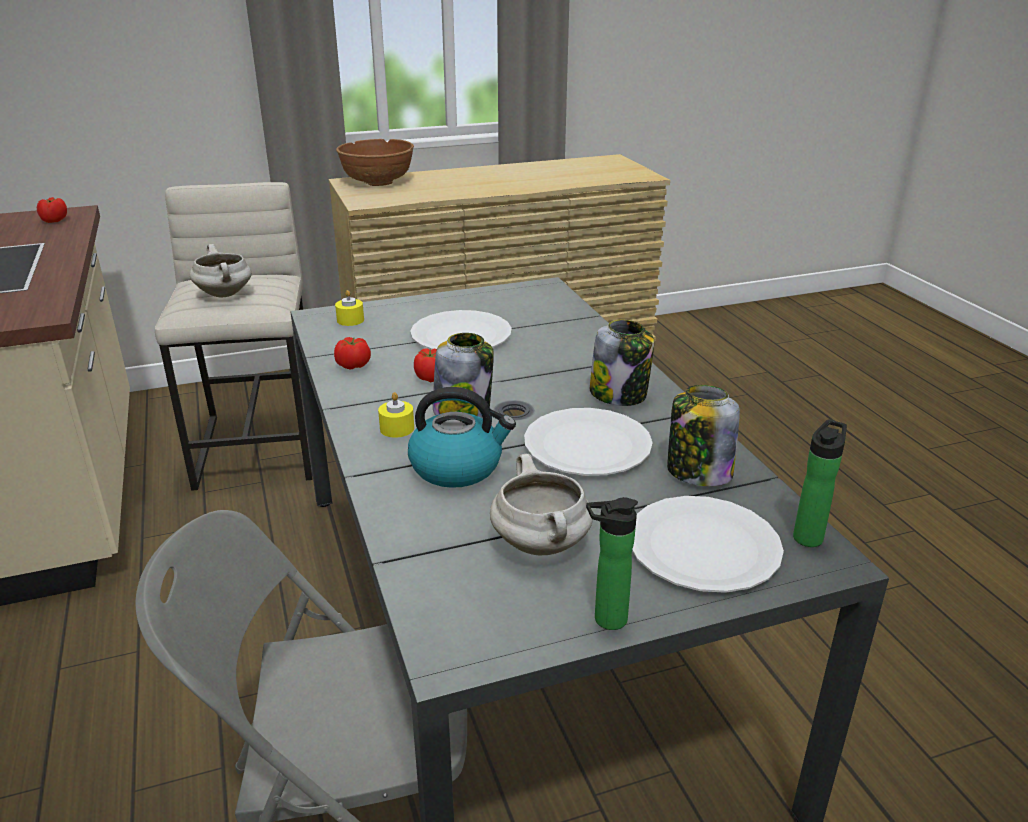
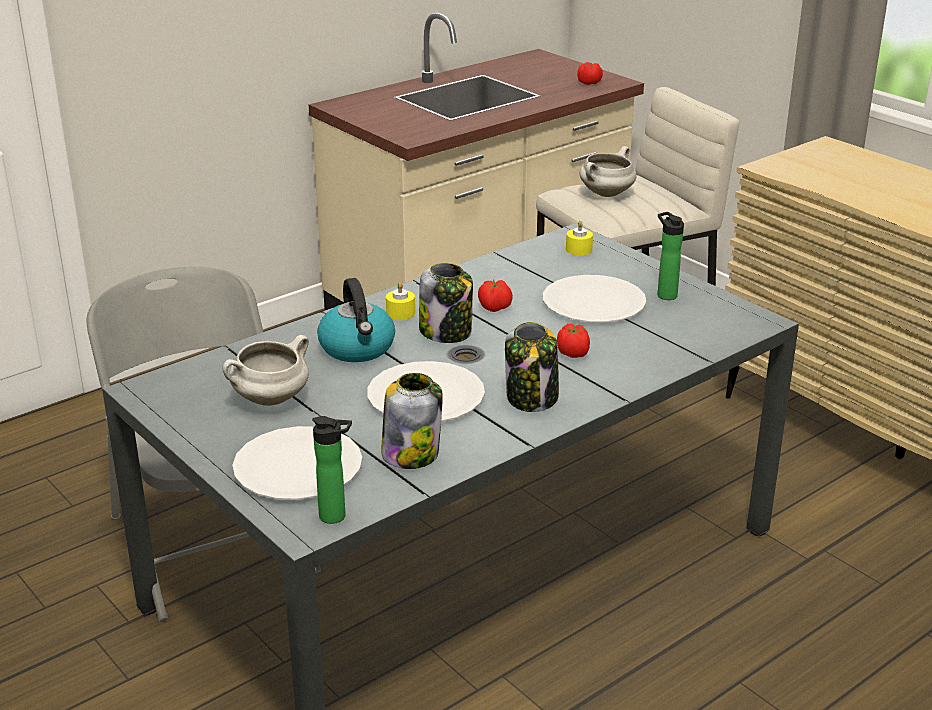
camera: 70 degrees right, 0 degrees up
(353, 366) = (492, 272): tomato -> tomato (573, 354)
(377, 181) = (847, 157): brown bowl -> none
(605, 620) = (194, 437): bottle -> bottle (665, 294)

